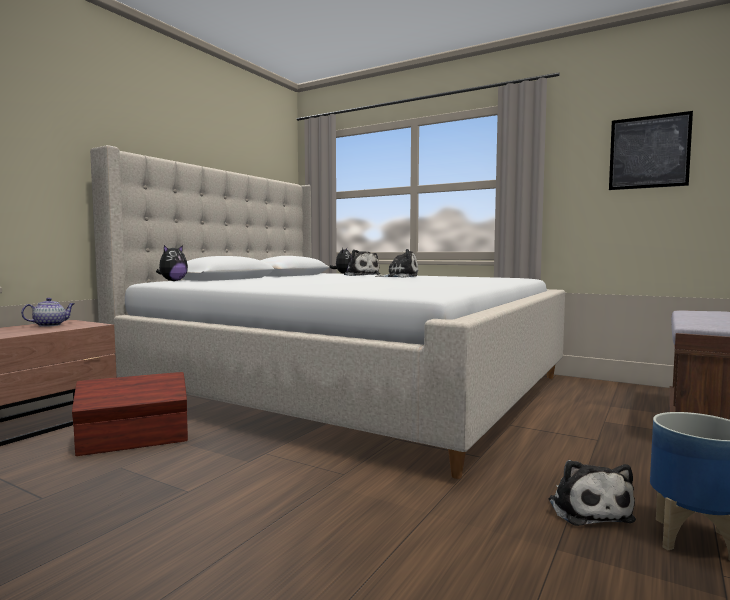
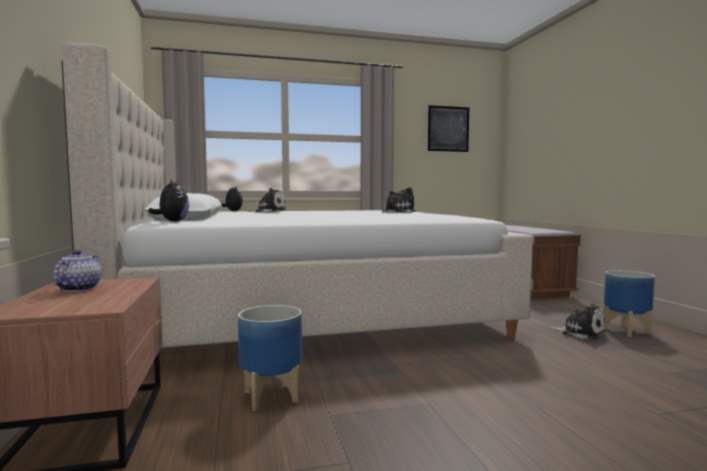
camera: 45 degrees left, 0 degrees up
(135, 441) = (271, 396): brown storage box -> planter
(400, 276) = (315, 211): plush toy -> plush toy (396, 212)

